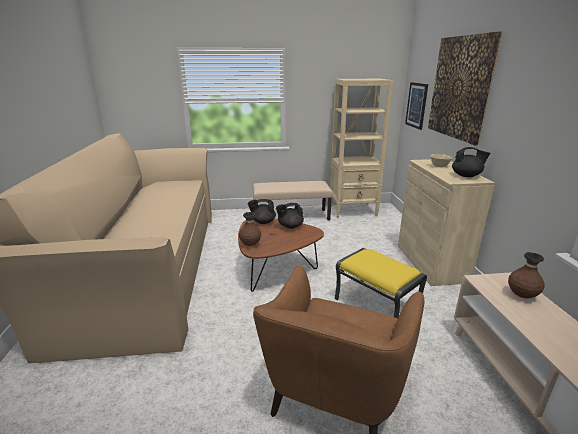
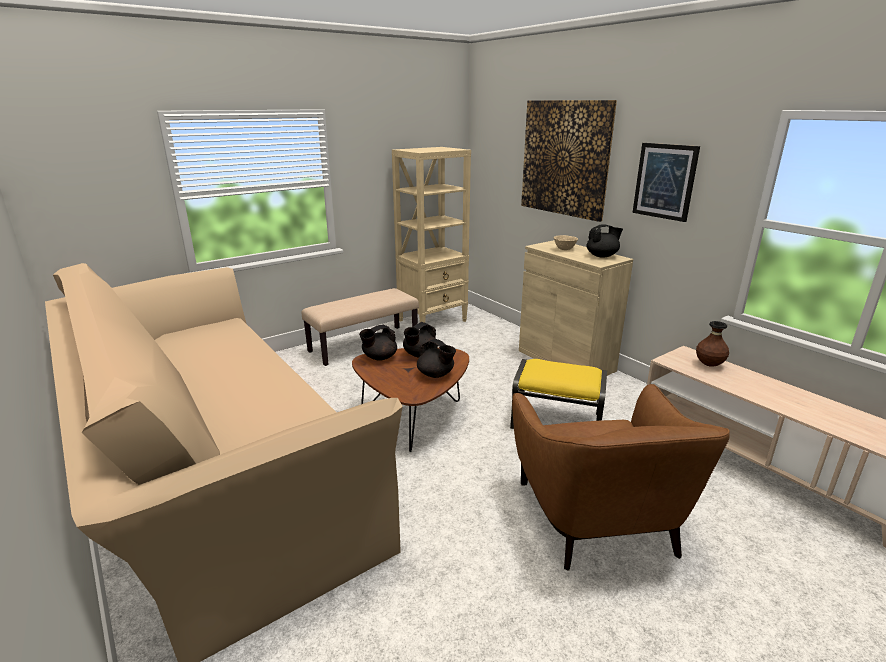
camera: 30 degrees left, 0 degrees up
(250, 245) = (399, 389): brown vase -> none
(285, 242) = (436, 375): none -> black teapot
(416, 105) = (495, 178): picture -> picture (665, 181)

